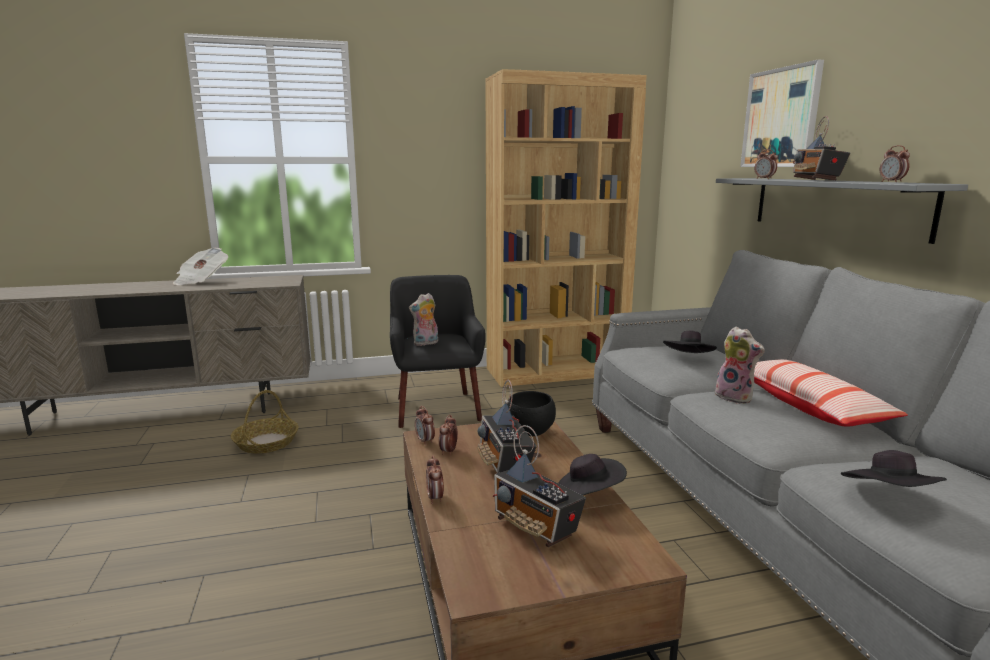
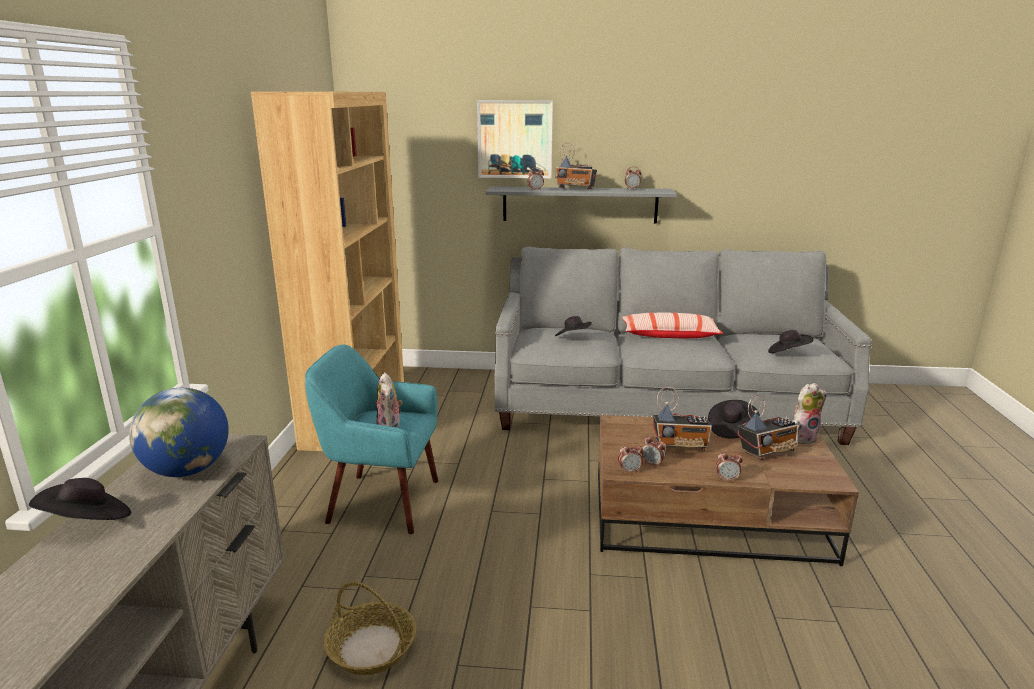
camera: 70 degrees left, 5 degrees up
(201, 280) = (88, 522): newspaper -> black hat
(253, 282) = (188, 470): none -> globe
(436, 408) = (382, 501): black armchair -> turquoise armchair
(531, 432) = (629, 427): black bowl -> none
(735, 397) = (652, 346): plush toy -> plush toy (802, 437)

